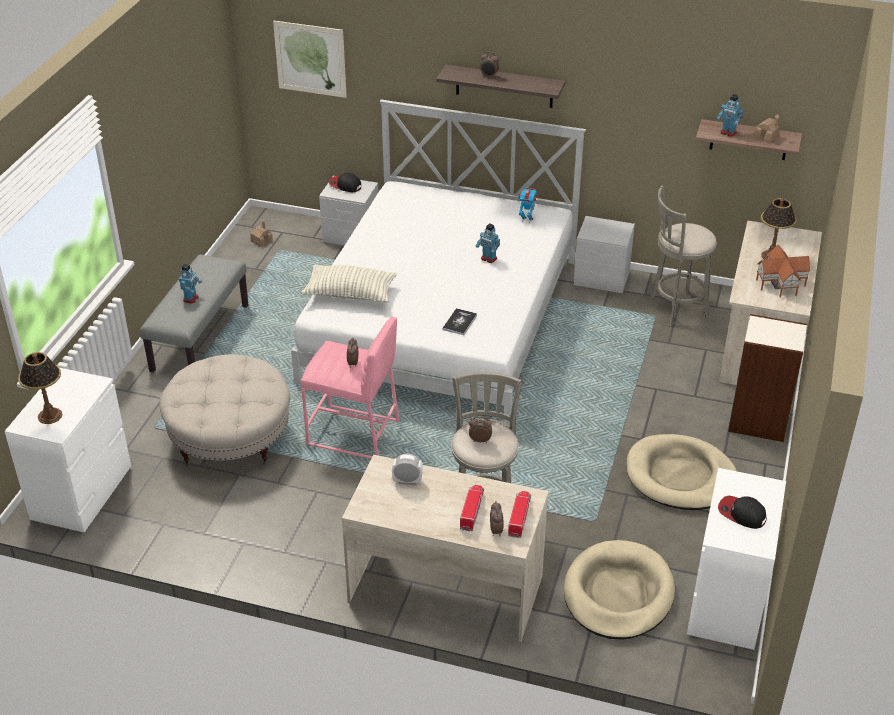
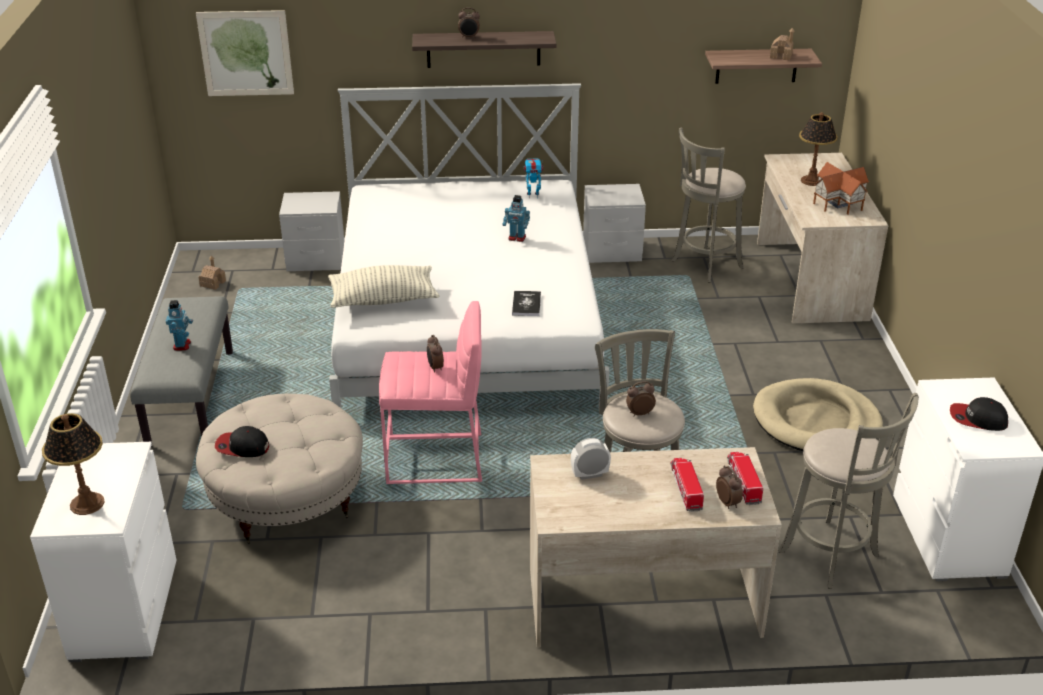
camera: 20 degrees left, 5 degrees down
(345, 185) = (303, 200): cap -> cap (242, 447)
(618, 594) = (832, 556): beige dog bed -> grey stool
(728, 132) = (741, 58): toy robot -> none
(759, 422) = (856, 352): bookcase -> none

